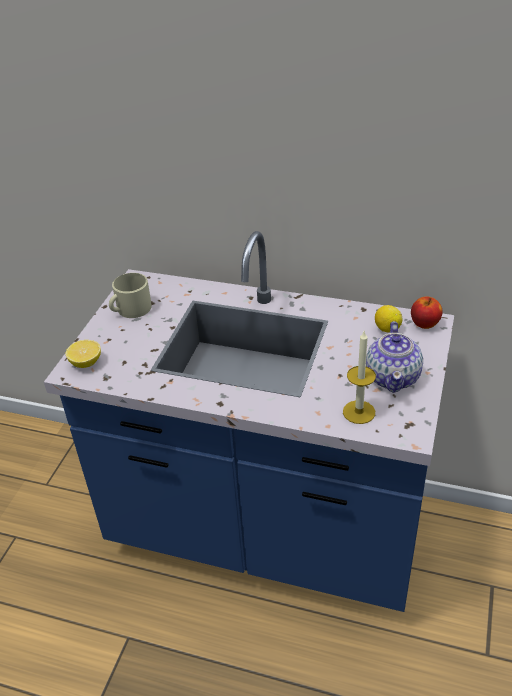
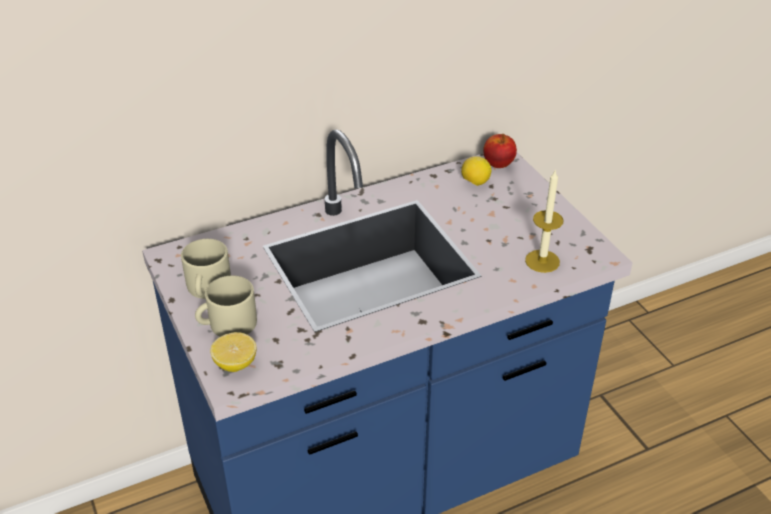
camera: 45 degrees left, 0 degrees up
(112, 337) = (227, 324): none -> beige mug
(393, 377) = (531, 219): teapot -> none

